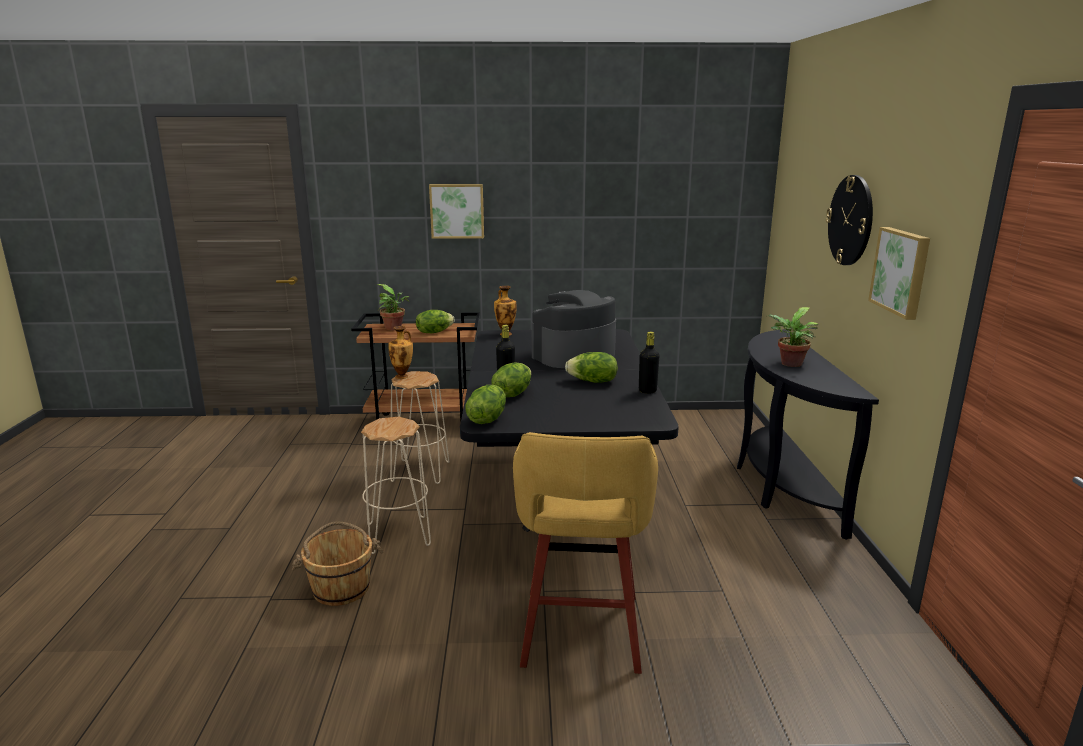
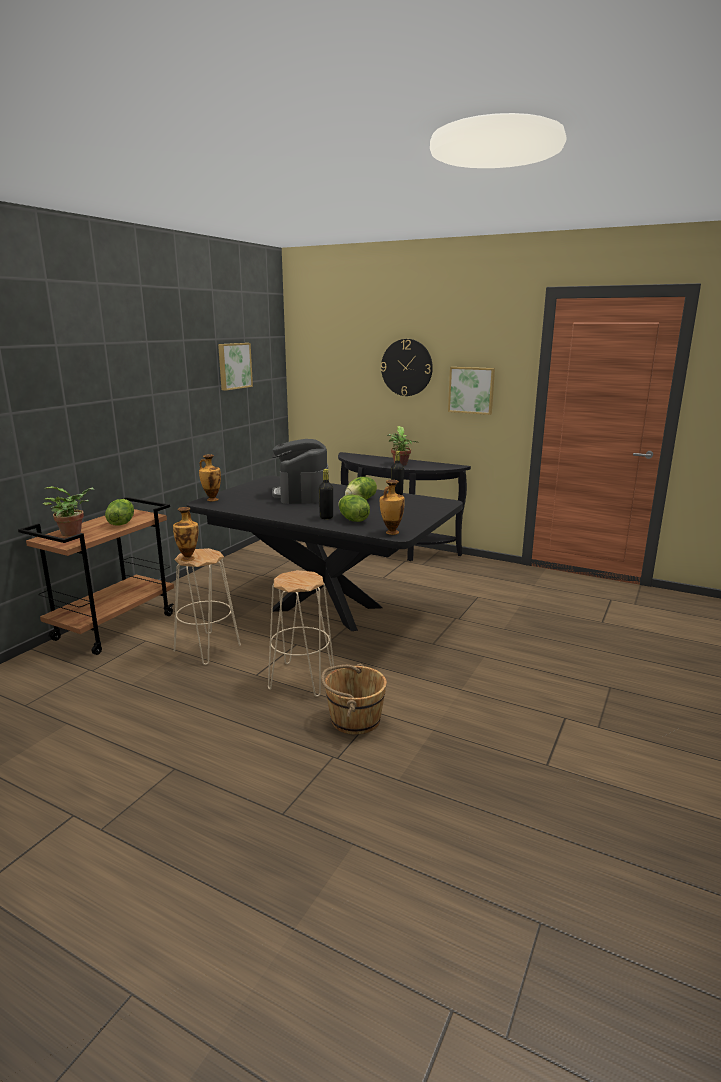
camera: 60 degrees left, 0 degrees up
(457, 211) = (95, 395): picture -> picture (234, 366)
(487, 419) = (391, 532): lettuce -> vase
(580, 633) = (485, 644): yellow stool -> none

